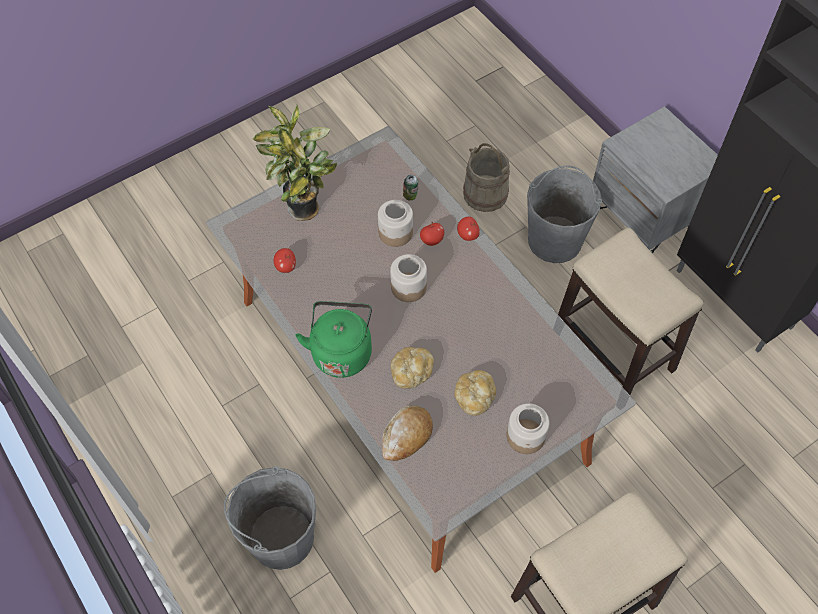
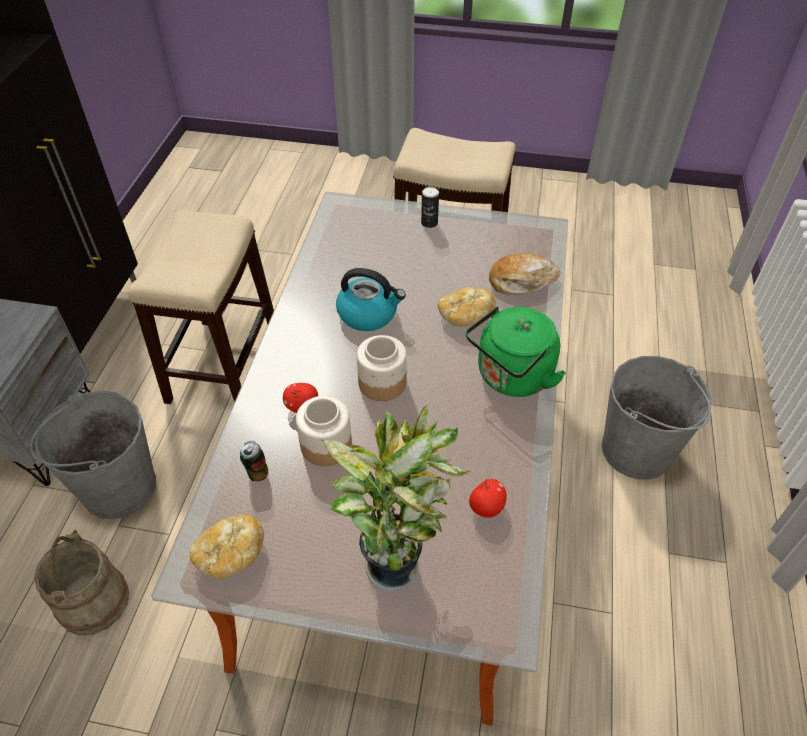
camera: 135 degrees left, 10 degrees down
(468, 235) = (264, 383): apple -> none
(470, 323) = (368, 314): none -> kettle
(474, 397) = (435, 267): bread -> bread (230, 555)
(526, 436) = (429, 223): jar -> can

